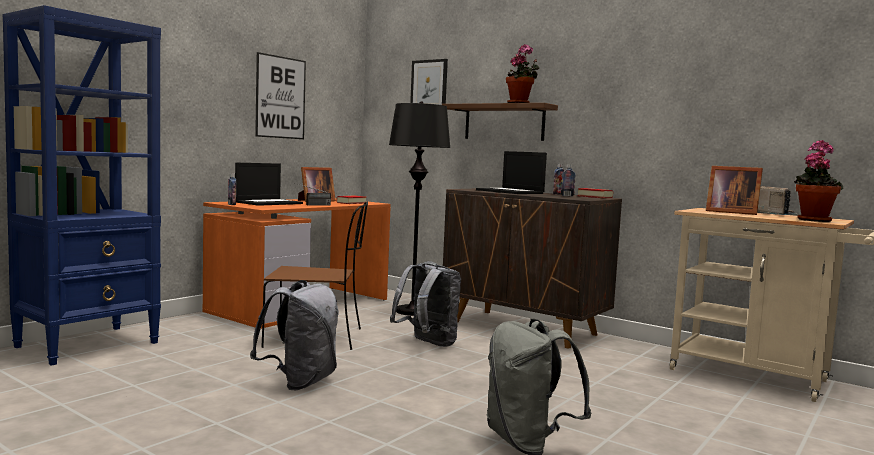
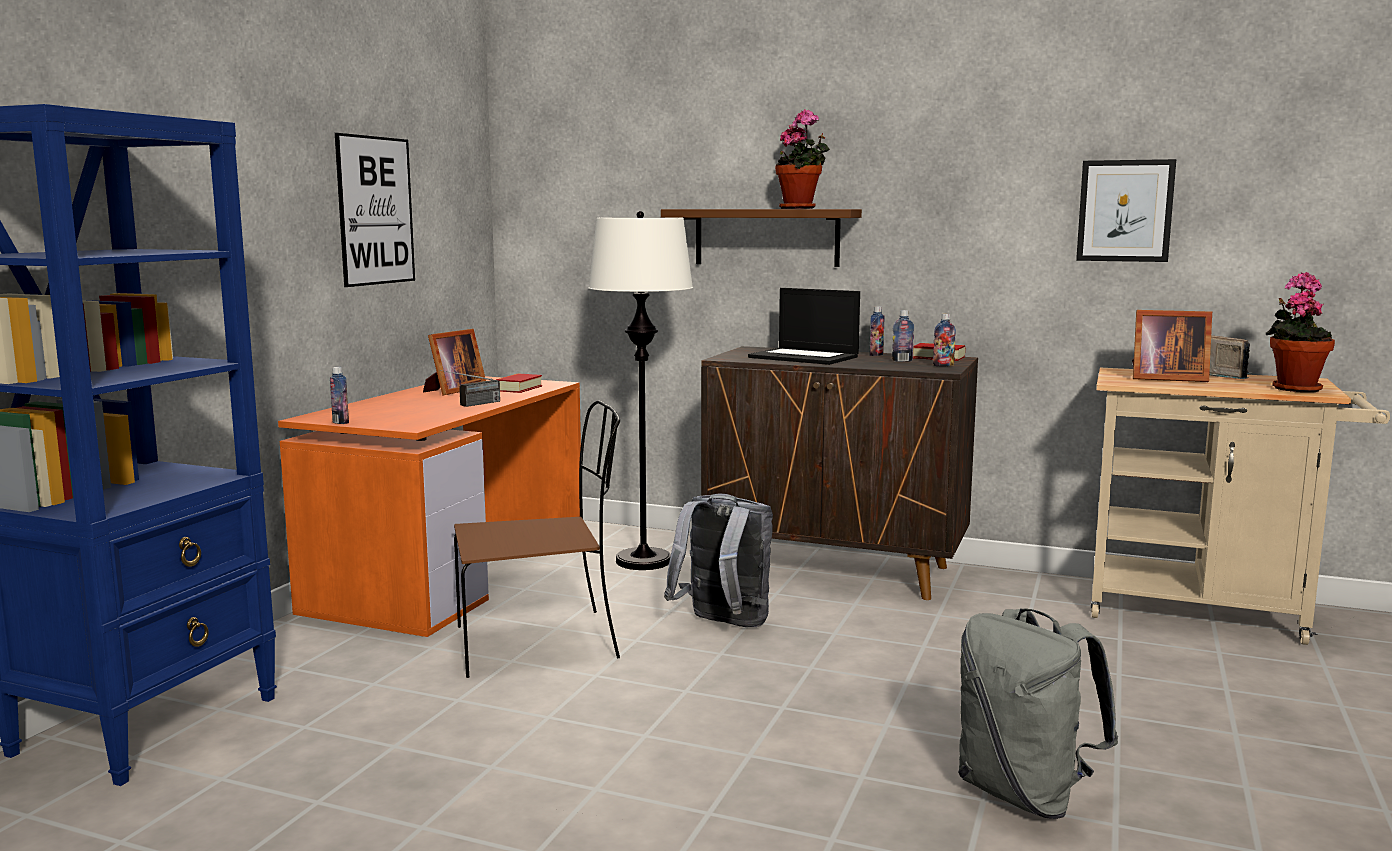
camera: 15 degrees left, 5 degrees up
(269, 203) = (391, 407): laptop -> none
(300, 382) = (595, 741): grey backpack -> none
(413, 311) = (644, 561): black floor lamp -> white floor lamp
(429, 85) = (621, 173): picture -> picture (1125, 211)
(588, 198) = (943, 365): none -> bottle

